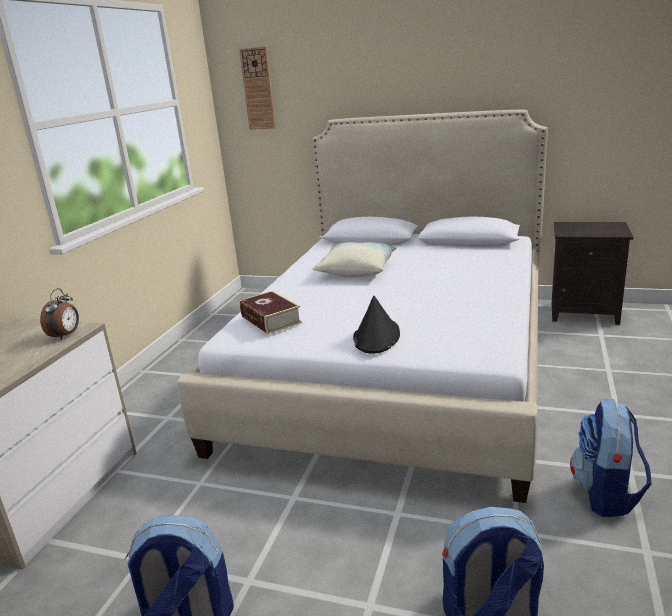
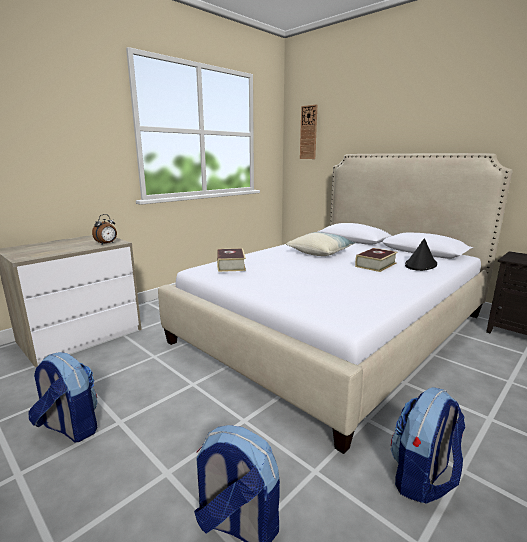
camera: 25 degrees right, 5 degrees down
(376, 336) = (280, 289): black hat -> black hat (420, 265)
(440, 273) = (375, 265): none -> book

